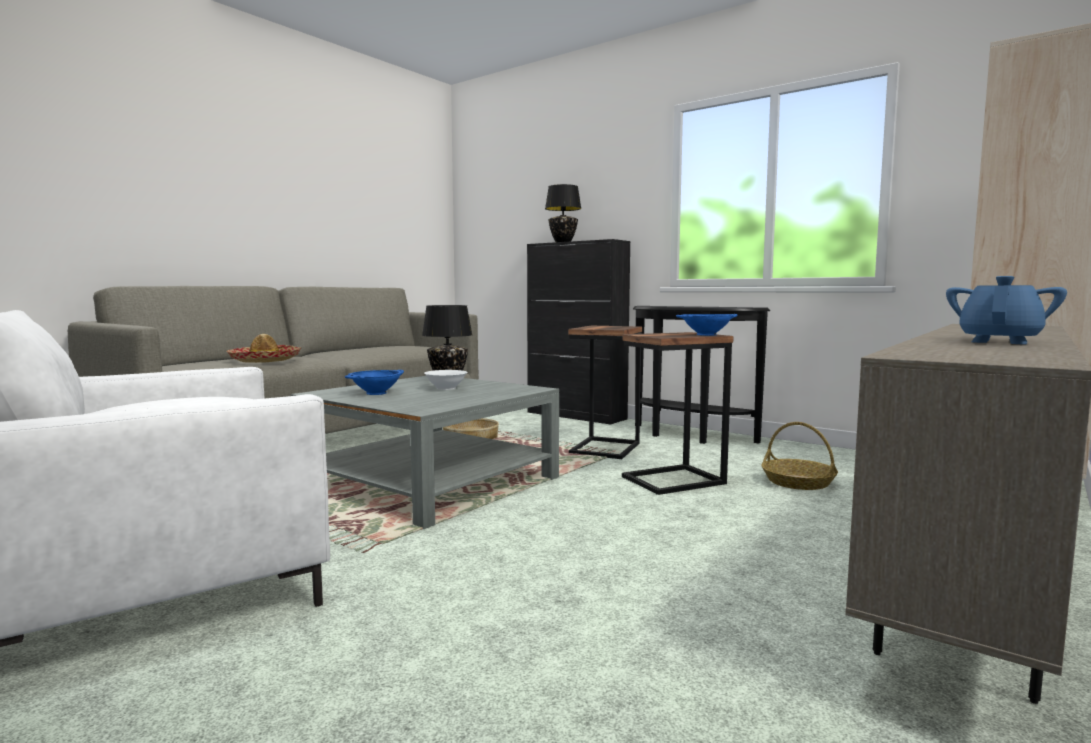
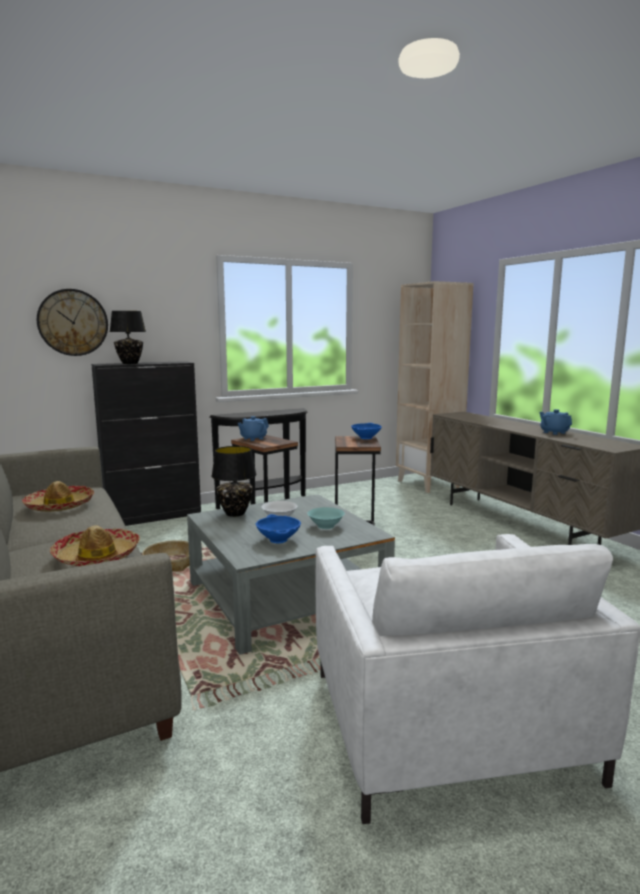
camera: 65 degrees left, 5 degrees up
(382, 348) = (59, 506): none -> hat
(436, 398) = (325, 526): none -> turquoise bowl
(537, 205) = (73, 322): none -> wall clock
(607, 326) = (253, 439): none -> blue teapot
(798, 482) = (384, 509): basket -> none

